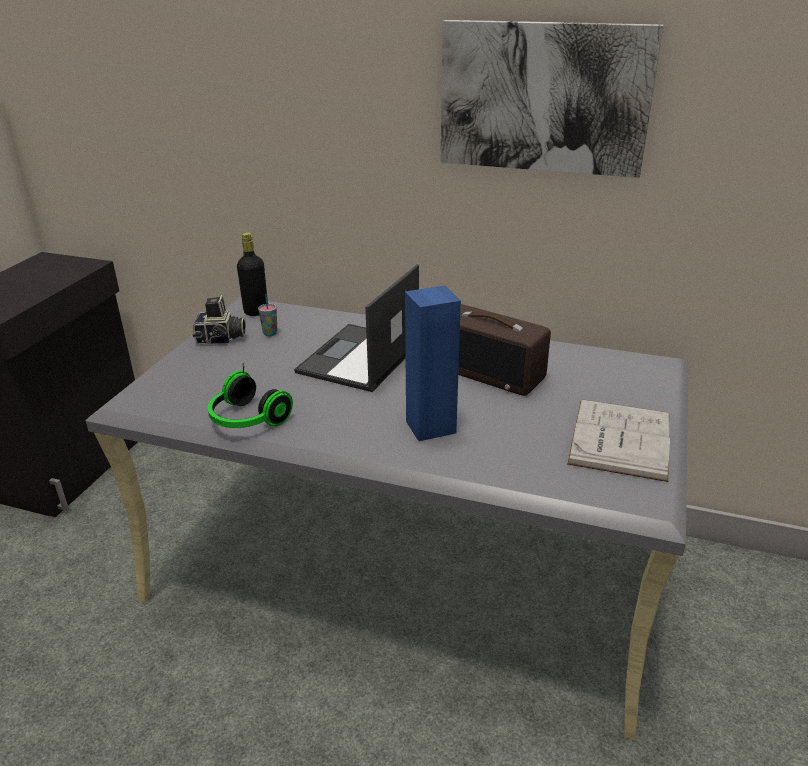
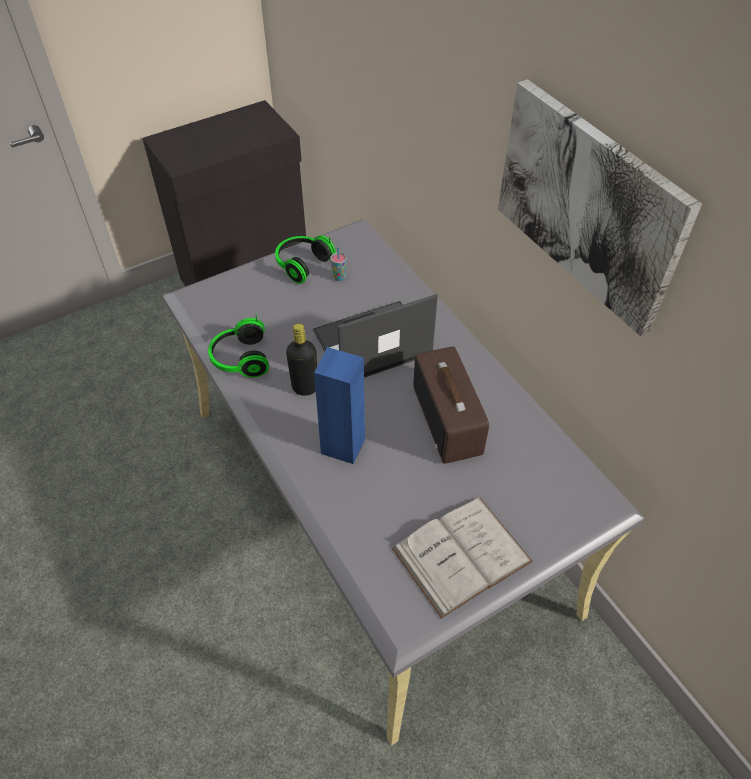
camera: 40 degrees right, 20 degrees up
(221, 339) = (301, 264): camera -> headphones
(256, 311) = (354, 245): black bottle -> black bottle (305, 387)

